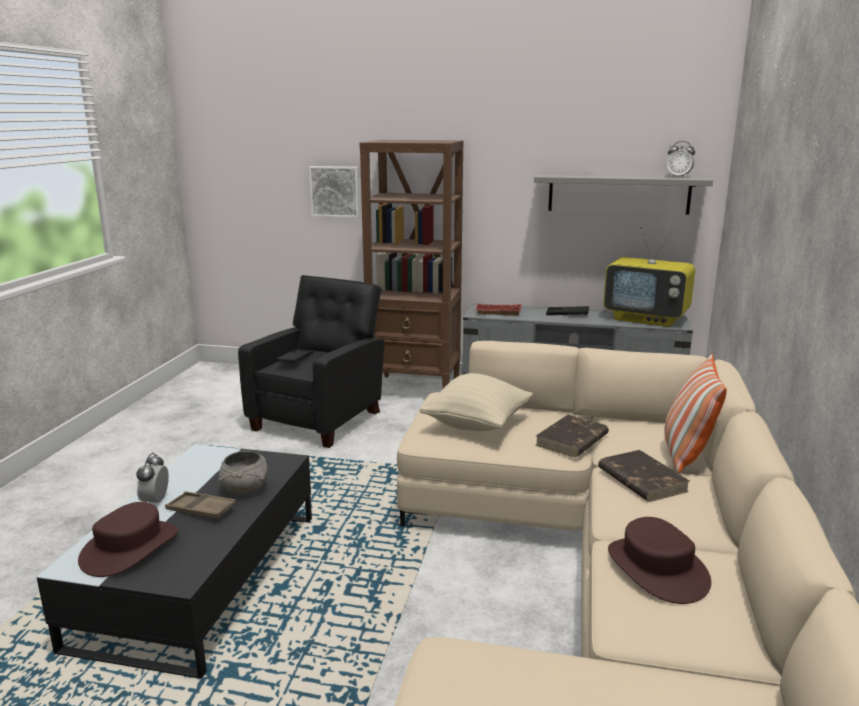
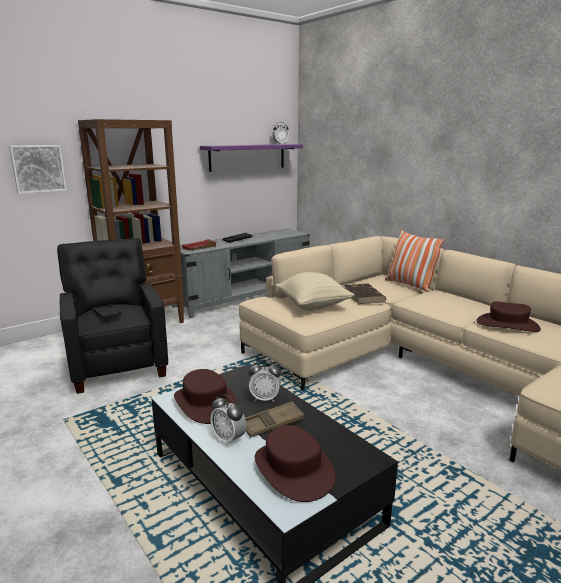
camera: 50 degrees left, 0 degrees up
(207, 467) = (205, 403): none -> brown hat
(245, 489) = (265, 398): grey bowl -> alarm clock
(618, 194) = (247, 157): grey shelf -> purple shelf
(641, 479) = (424, 299): brown book -> none
(647, 319) = (279, 233): television -> none

